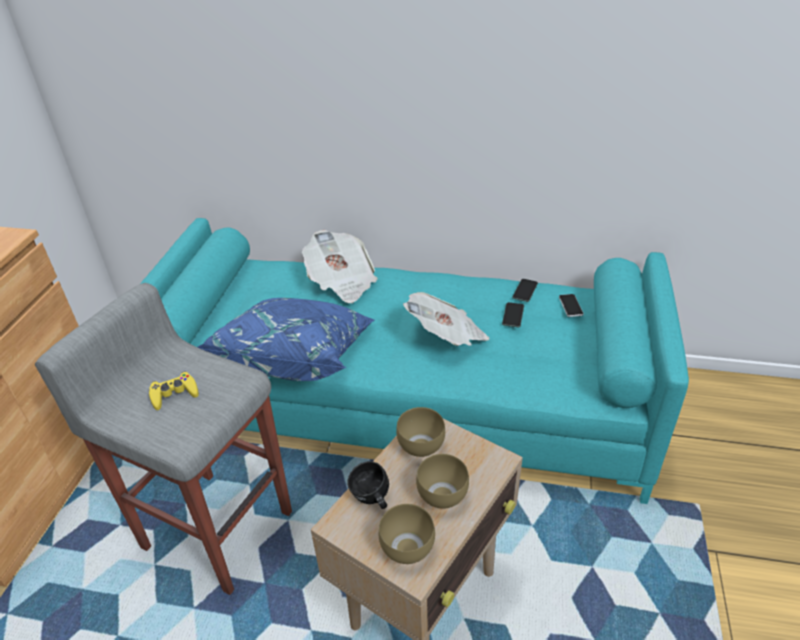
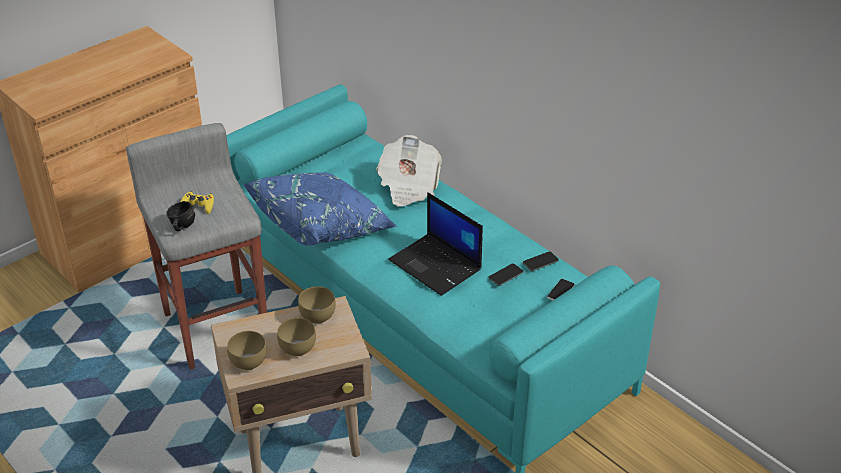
camera: 35 degrees right, 0 degrees up
(371, 499) = (257, 328): black mug -> black mug (180, 227)
(447, 337) = (436, 265): newspaper -> laptop

